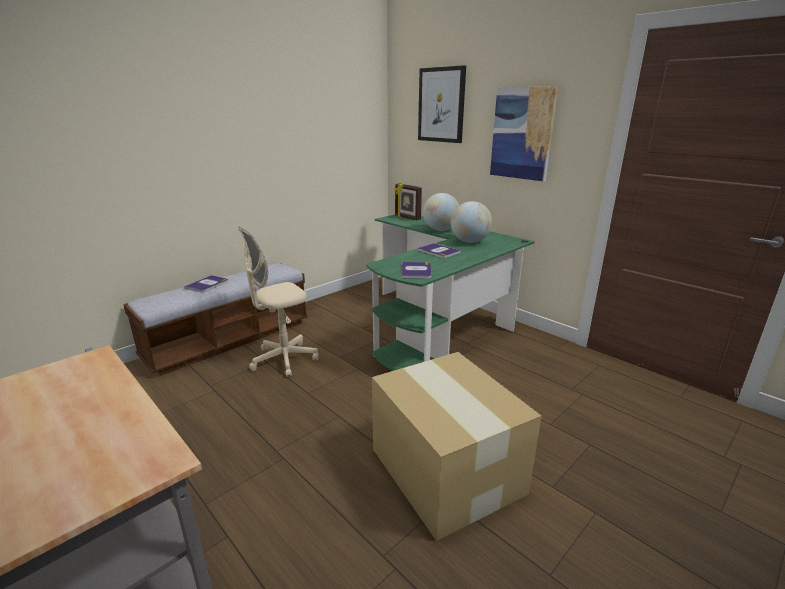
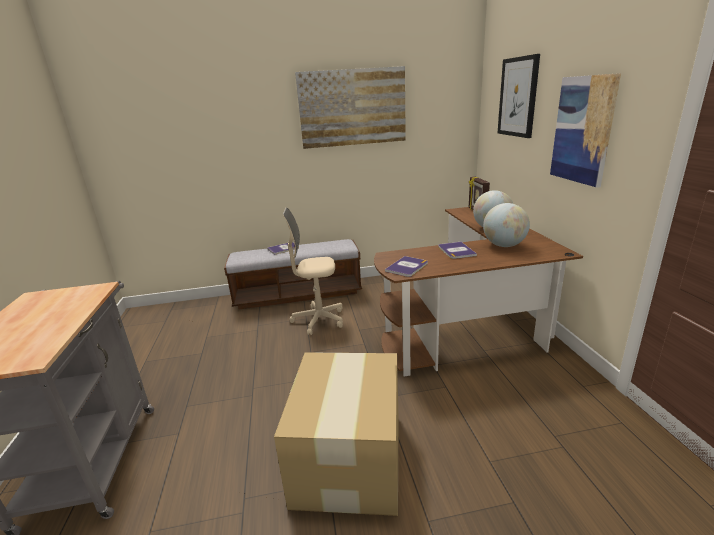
camera: 35 degrees right, 0 degrees up
(272, 107) = (352, 108): none -> picture
(439, 325) = (472, 324): green desk -> brown desk

